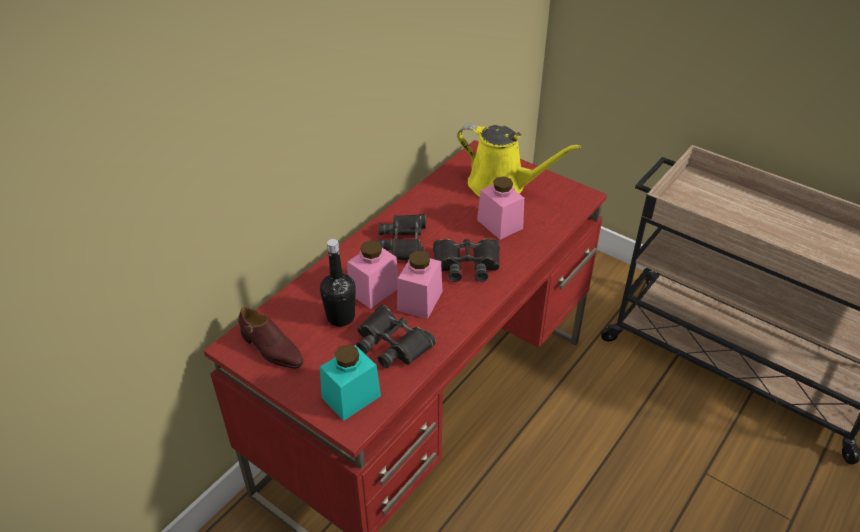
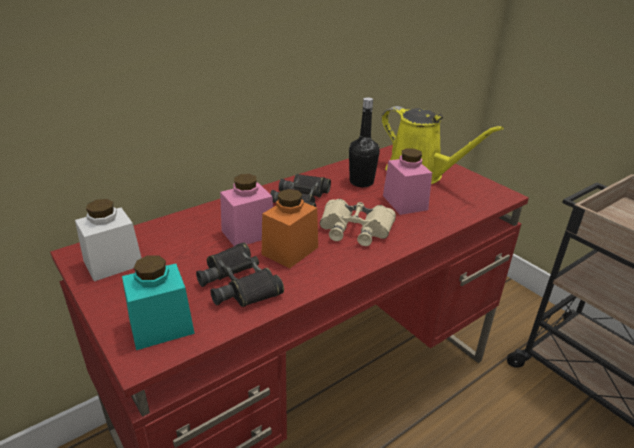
camera: 15 degrees right, 10 degrees down
(271, 349) = (113, 263): brown shoe -> white jar
(340, 317) = (200, 249): black bottle -> black bottle (361, 182)
(420, 301) = (290, 251): pink jar -> orange jar
(466, 264) = (355, 228): black binoculars -> beige binoculars

